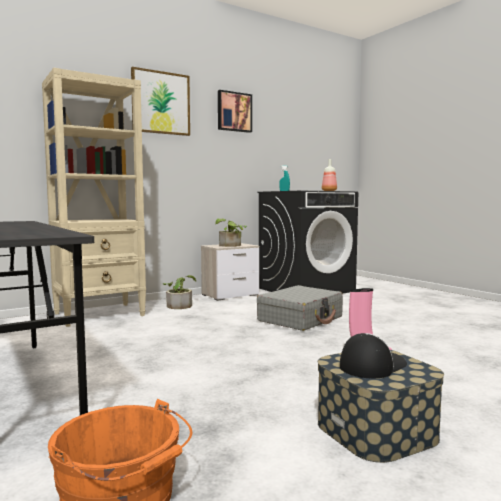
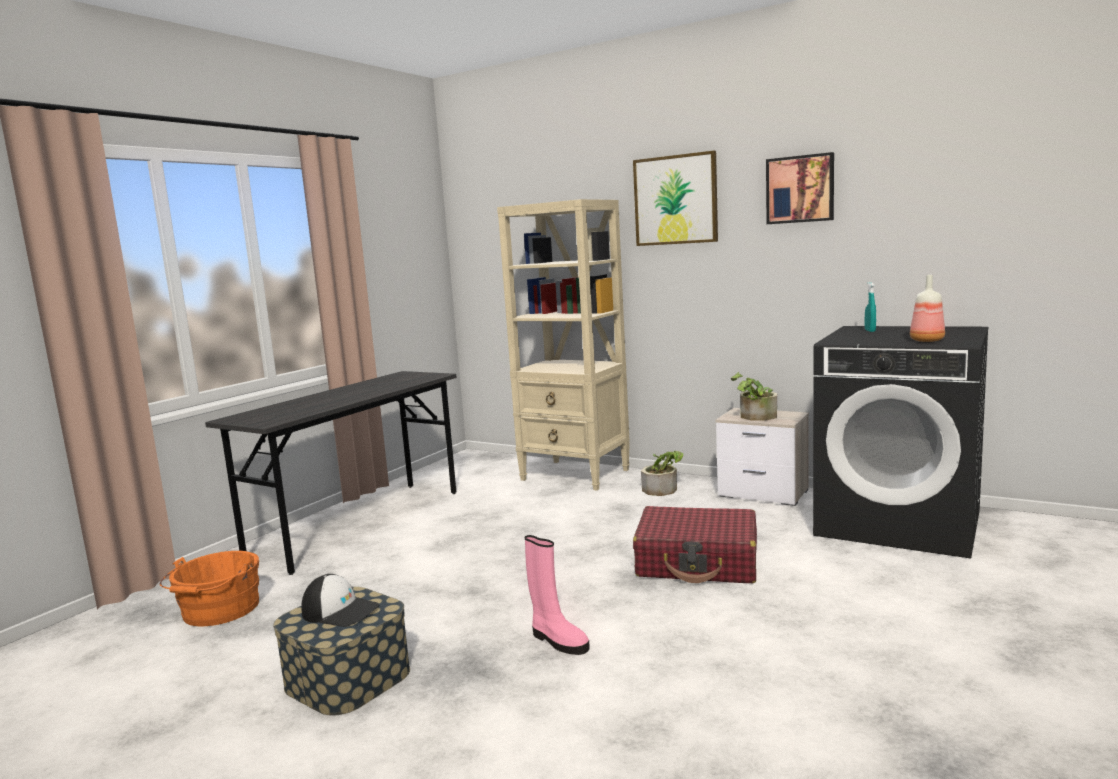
camera: 65 degrees right, 5 degrees up
(300, 319) = (698, 562): grey suitcase -> red suitcase

